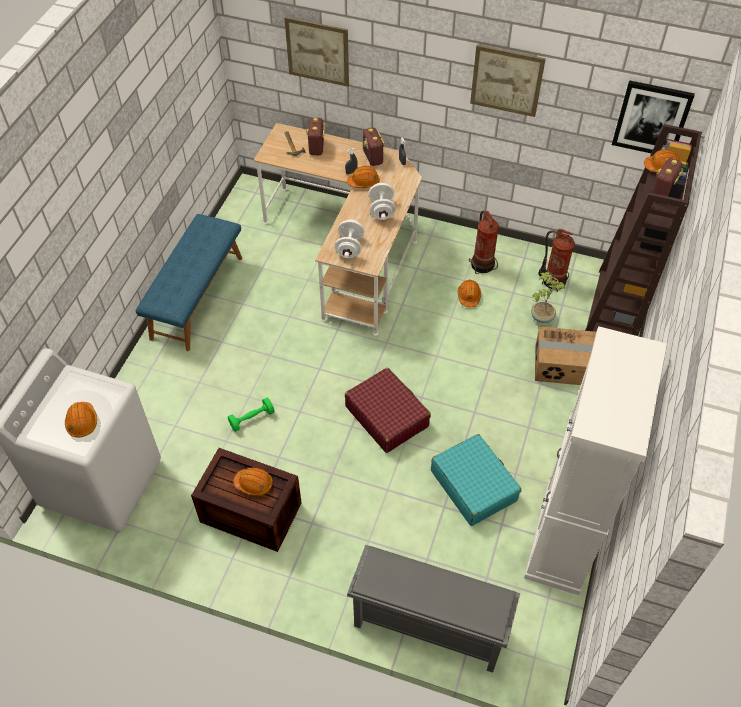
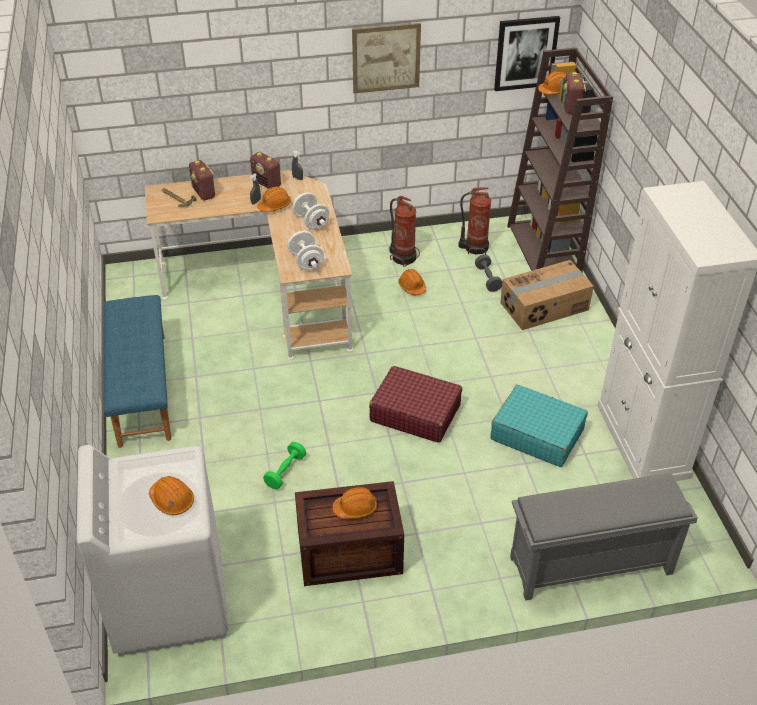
camera: 30 degrees left, 10 degrees down
(317, 51) = (183, 88): picture -> none
(541, 317) = (487, 279): potted plant -> grey dumbbell

